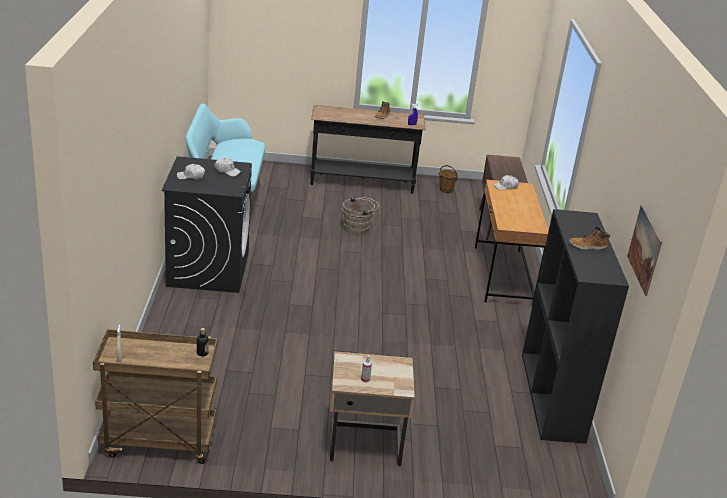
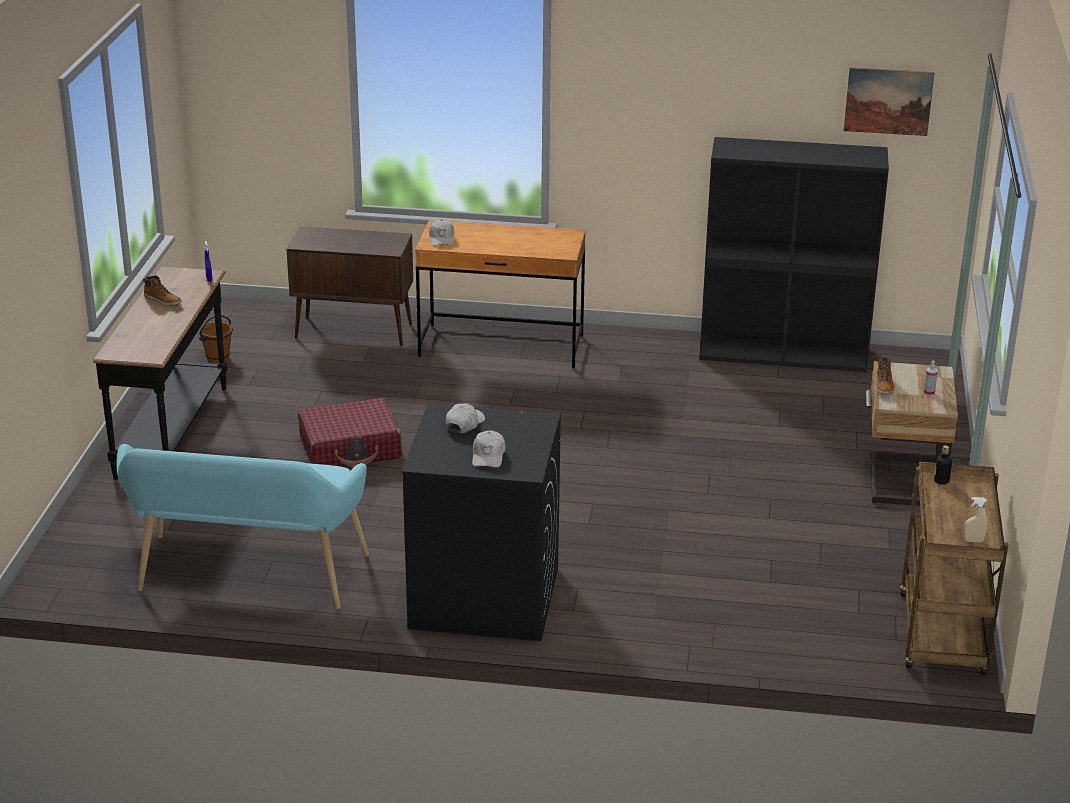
camera: 80 degrees left, 0 degrees up
(358, 229) = (350, 448): brown bucket -> red suitcase
(587, 246) = (805, 153): boot -> boot (884, 386)

